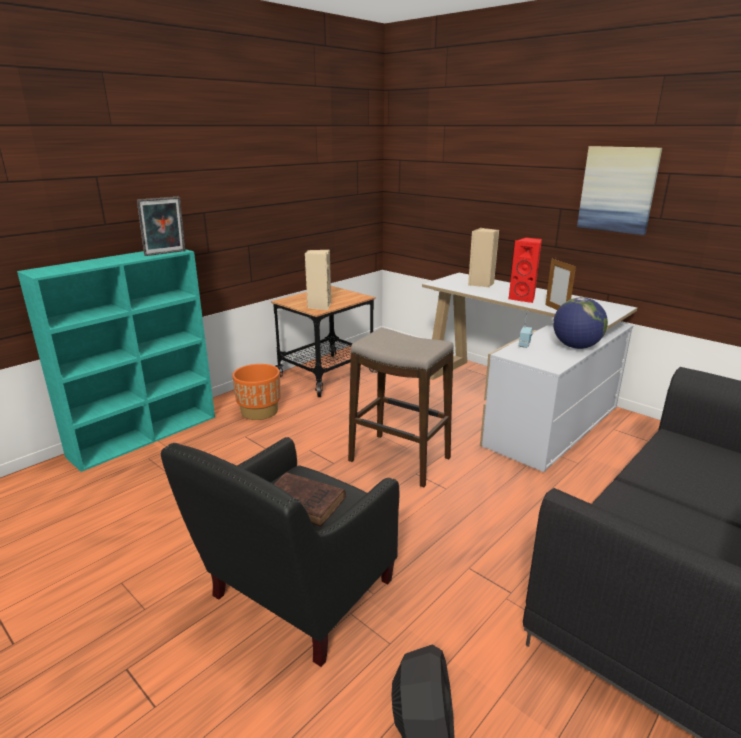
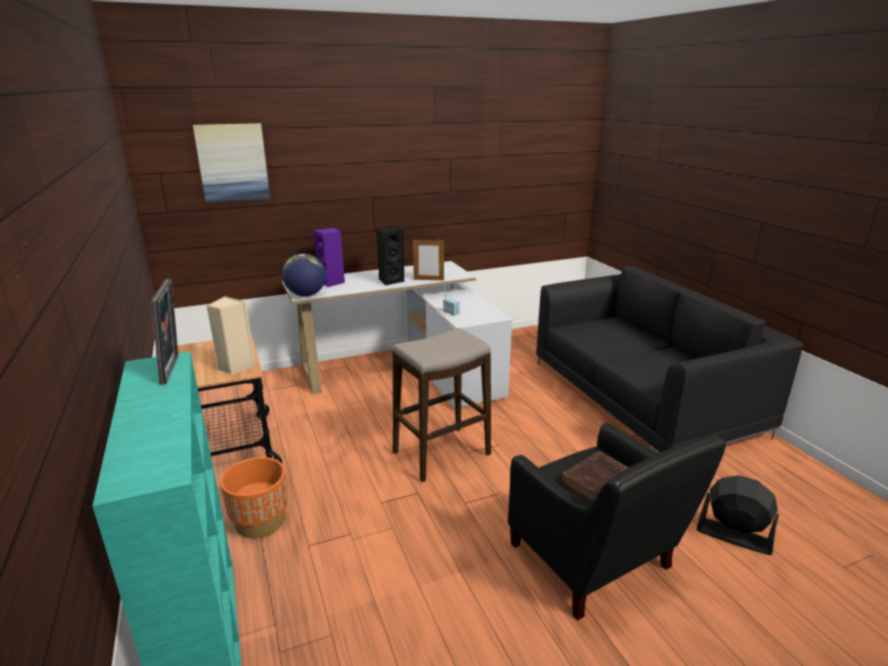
camera: 65 degrees left, 0 degrees up
(481, 284) = (332, 282): beige speaker -> purple speaker
(523, 298) = (390, 281): red speaker -> black speaker
(576, 347) = (472, 300): globe -> globe (306, 295)
(618, 189) = (418, 175): picture -> picture (232, 163)

